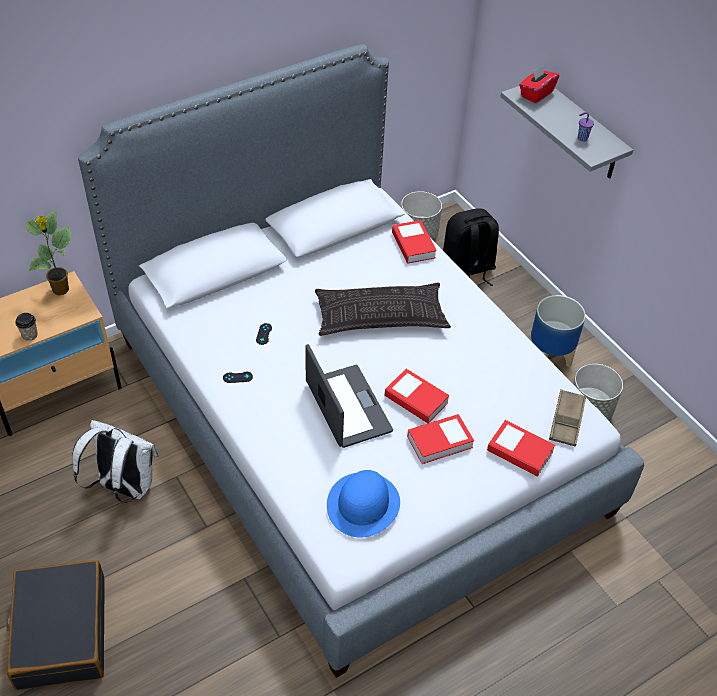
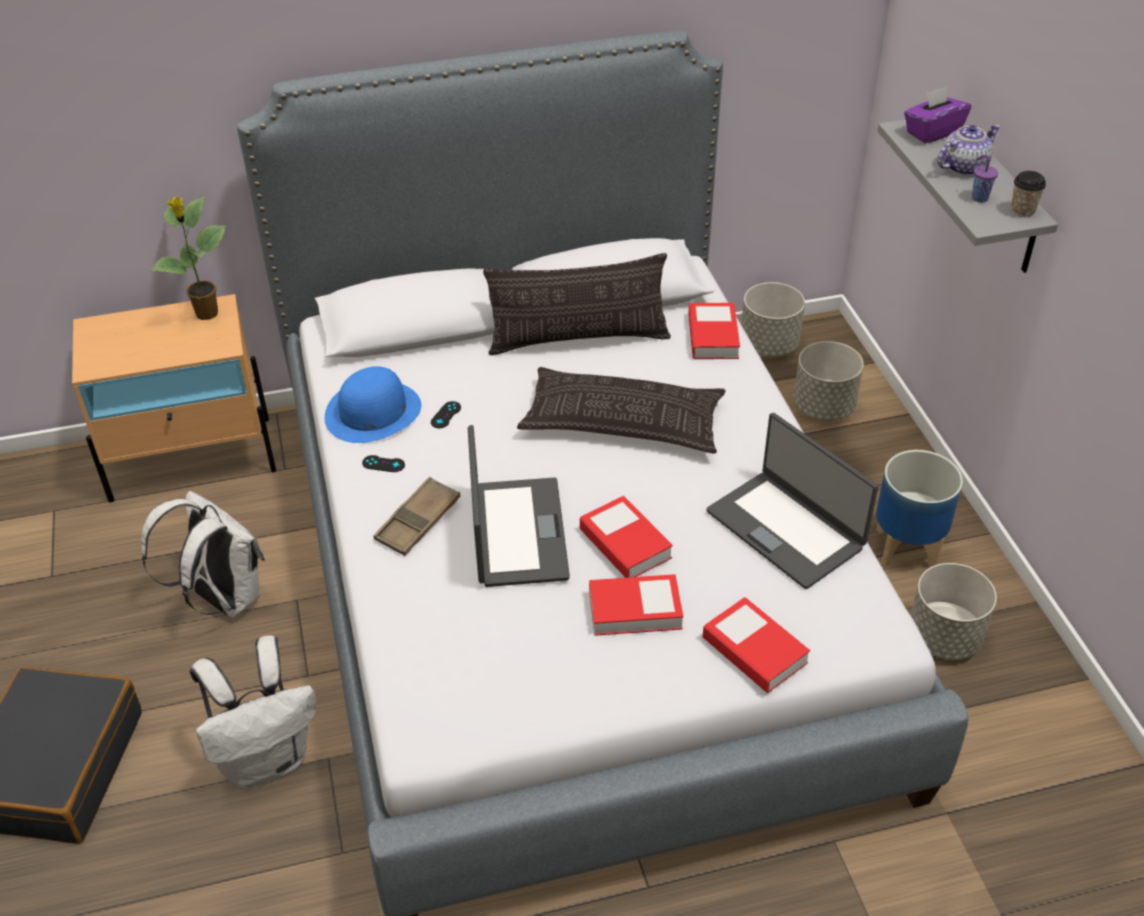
camera: 20 degrees right, 5 degrees down
(30, 335) = (141, 361): cup -> cup (1022, 211)
(203, 589) = (267, 759): none -> white backpack
(328, 262) = (578, 339): none -> pillow
(363, 504) = (479, 672): blue hat -> blue hat (373, 412)
(467, 271) = (823, 407): black backpack -> grey planter
(508, 368) = (786, 528): none -> laptop
(536, 94) = (932, 132): red tissue box -> purple tissue box
(564, 117) = (962, 167): none -> teapot
(566, 421) = (849, 622): brown tray -> brown tray (418, 521)

